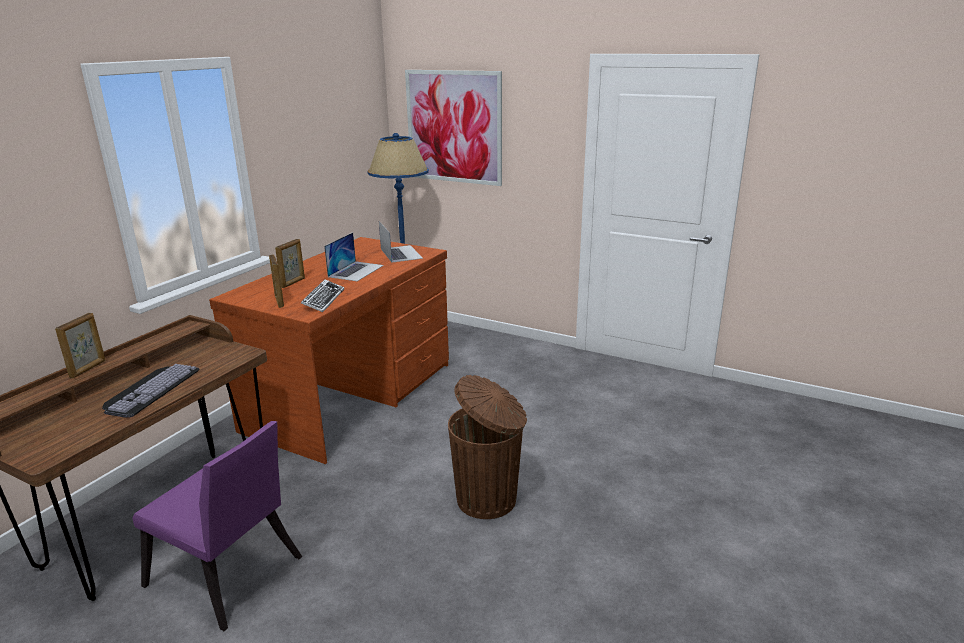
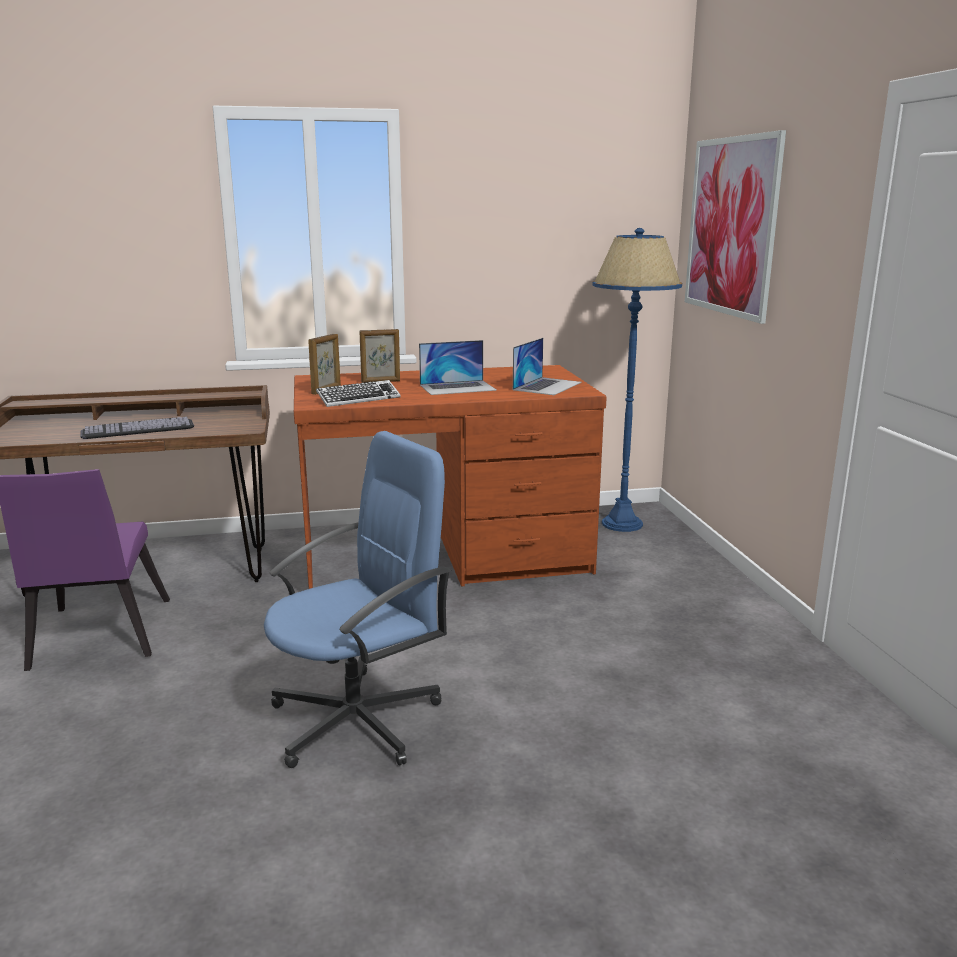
camera: 50 degrees right, 5 degrees down
(88, 369) = (127, 397): picture frame -> none
(488, 499) = (358, 720): brown trash can -> blue office chair

